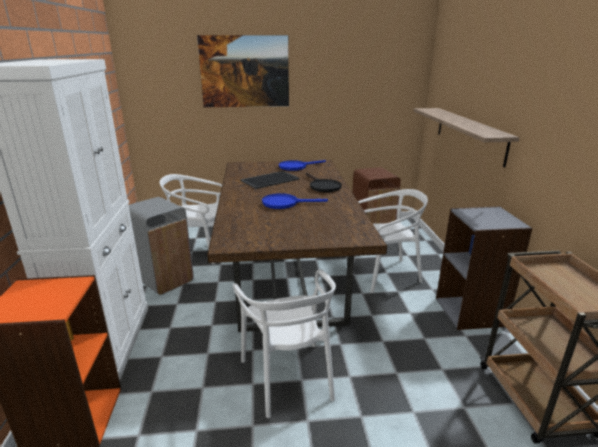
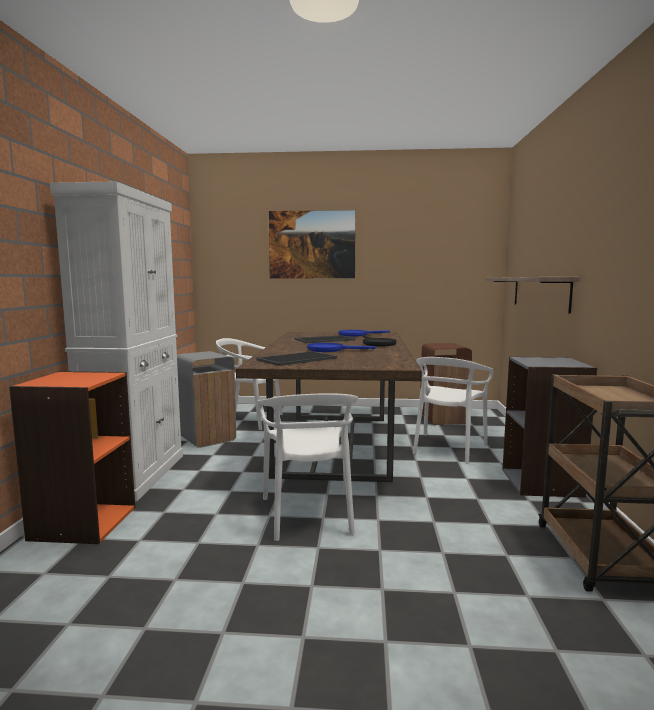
camera: 10 degrees right, 15 degrees down
(261, 228) = (297, 359): none -> tray
(385, 274) = (448, 448): white chair -> white chair turned 120 degrees clockwise

